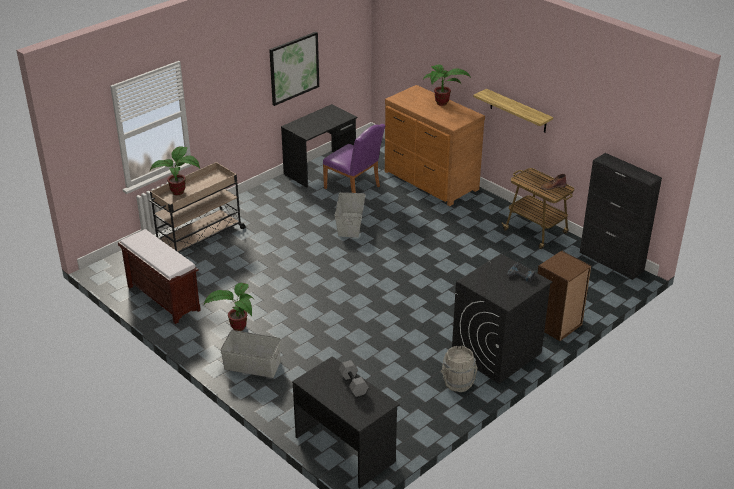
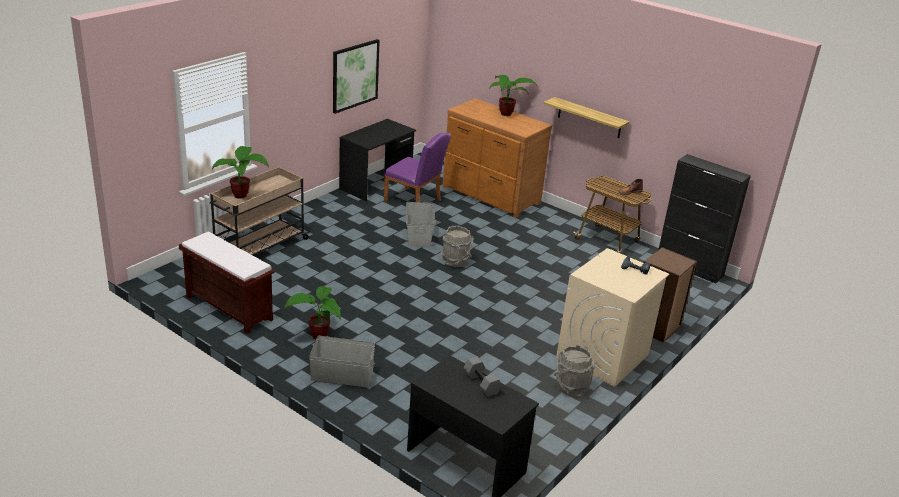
camera: 10 degrees left, 5 degrees down
(379, 253) = (455, 261): none -> grey bucket
(496, 353) = (602, 356): black washing machine -> beige washing machine

